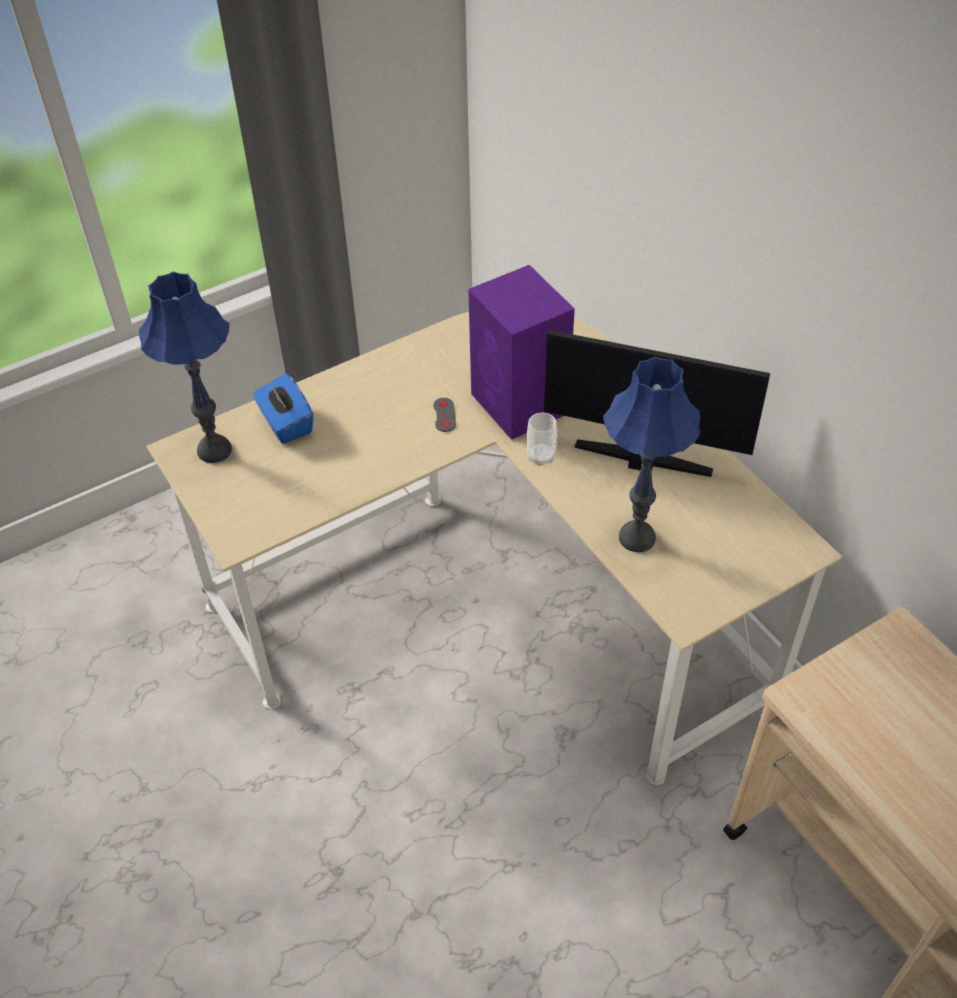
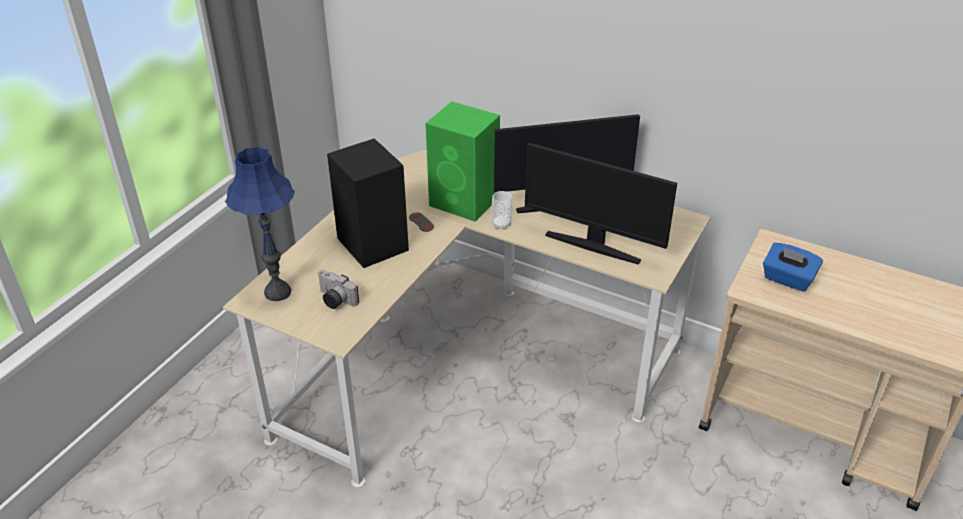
camera: 30 degrees left, 10 degrees down
(267, 487) = (334, 300): none -> camera
(286, 424) = (317, 261): blue tissue box -> blue tissue box (787, 279)
(364, 427) = (373, 245): none -> black speaker
(520, 405) = (465, 202): purple speaker -> green speaker
(637, 537) = (593, 246): blue table lamp -> monitor

